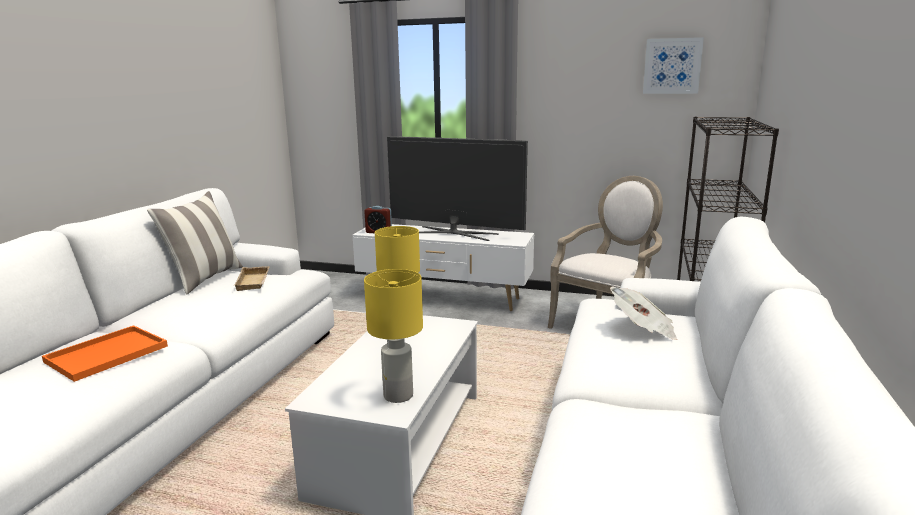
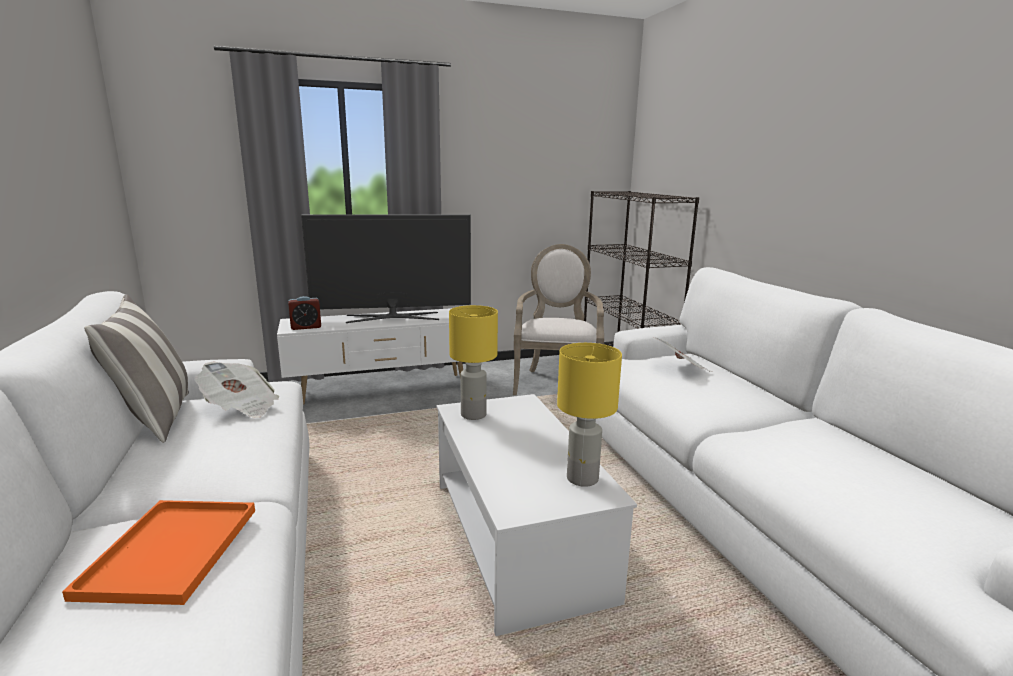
camera: 35 degrees left, 0 degrees up
(254, 282) = (241, 407): beige tray -> newspaper
(672, 66) = (571, 146): picture -> none

